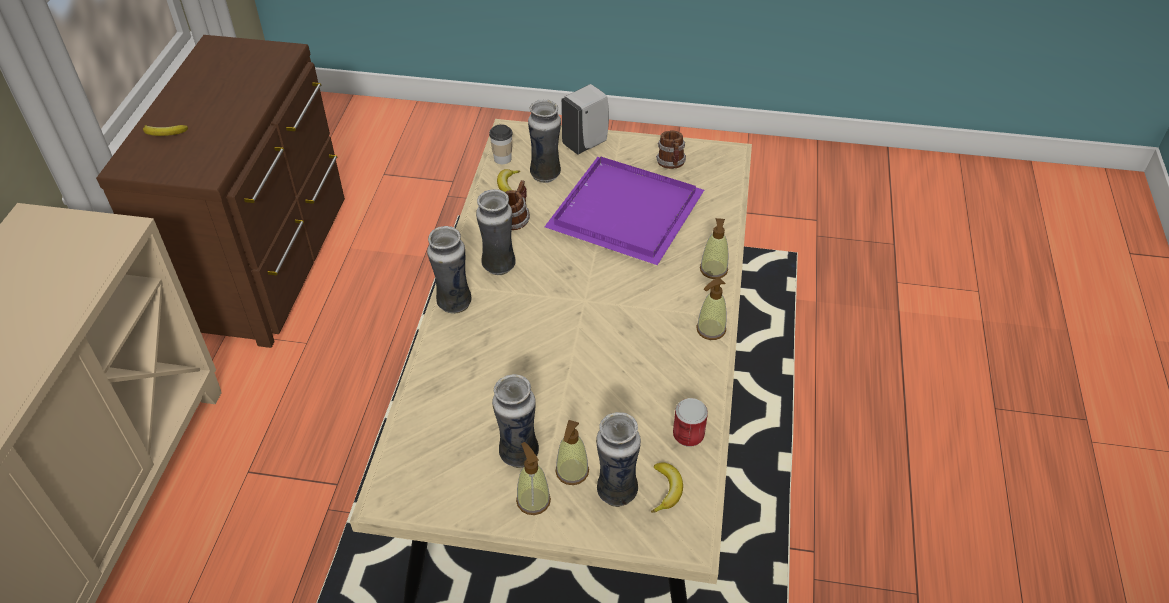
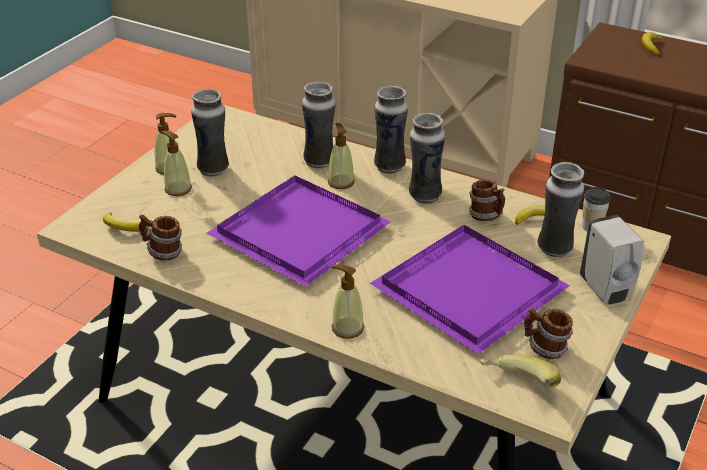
camera: 110 degrees right, 10 degrees down
(604, 338) = (299, 234): none -> purple tray
(616, 491) = (144, 204): vase -> vase (320, 162)
(688, 434) = (163, 252): can -> mug
(710, 329) = (267, 300): soap dispenser -> soap dispenser (341, 182)
(718, 171) = (517, 386): none -> banana

